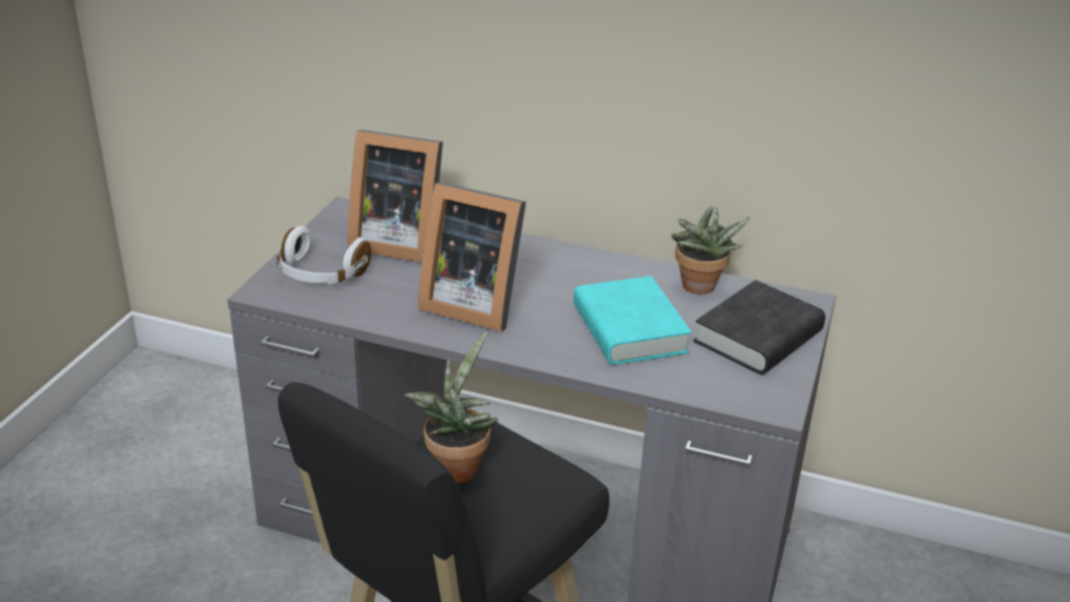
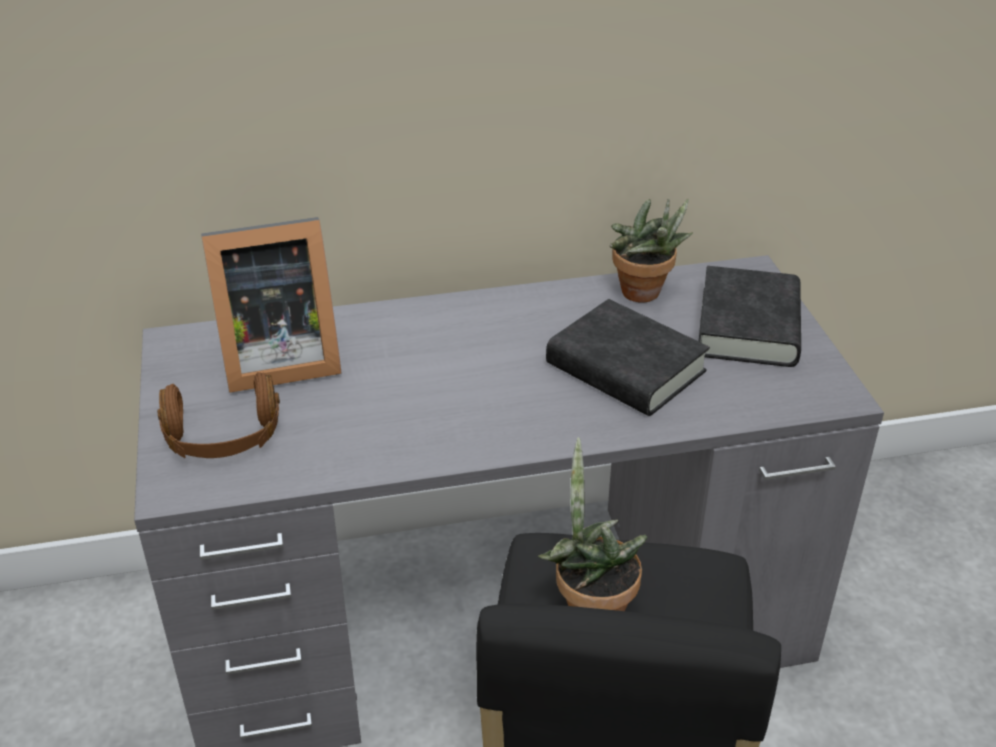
camera: 30 degrees left, 5 degrees up
(320, 274) = (223, 437): white headphones -> brown headphones
(472, 303) = (436, 403): picture frame -> none
(629, 329) = (625, 368): turquoise book -> black book

